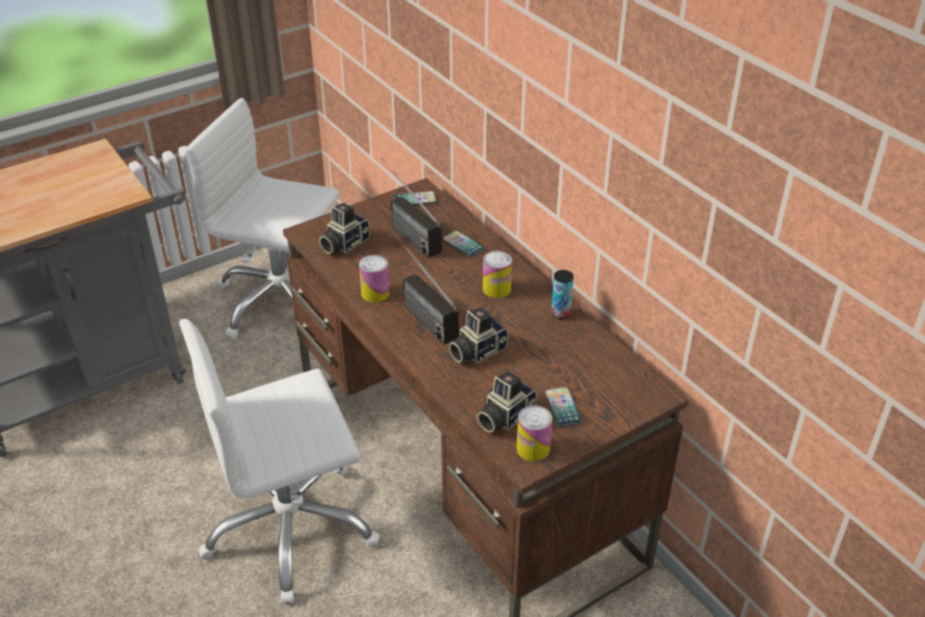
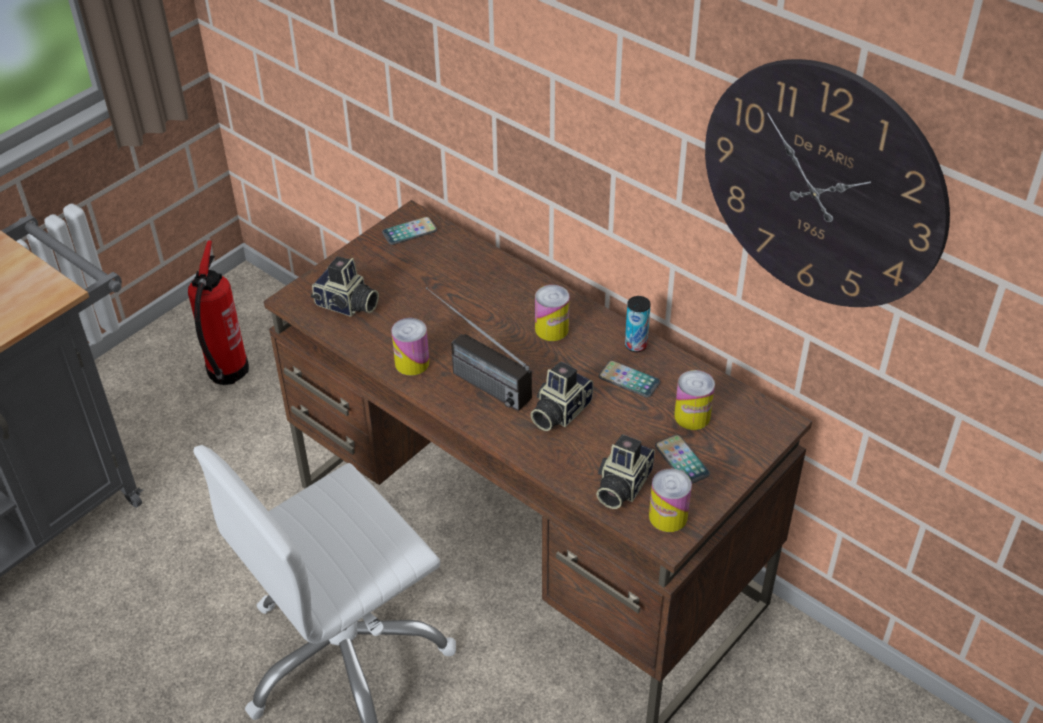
camera: 15 degrees left, 5 degrees up
(281, 301) = (226, 373): white office chair -> fire extinguisher
(343, 243) = (346, 305): camera -> camera turned 90 degrees counterclockwise
(405, 232) = (415, 276): radio -> none
(463, 245) = (491, 280): phone -> phone (629, 380)
(585, 376) = (692, 416): none -> can
(705, 182) = (822, 186): none -> wall clock

